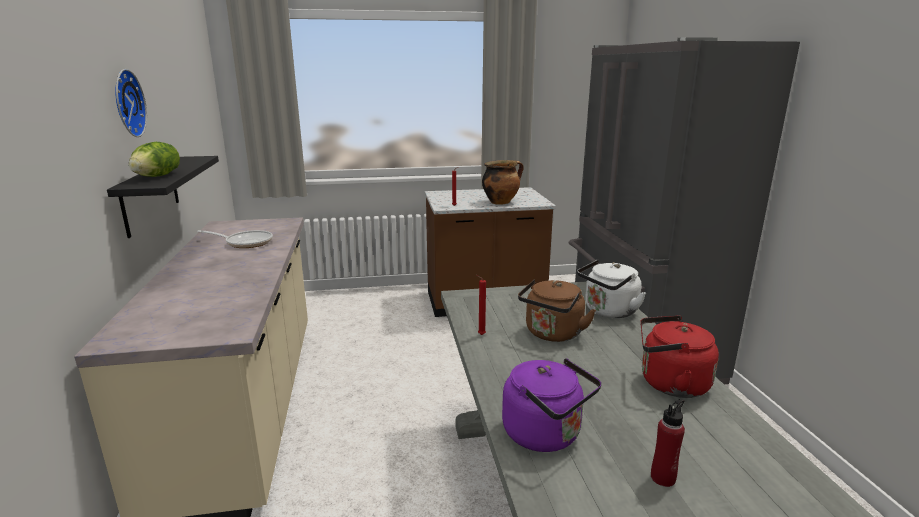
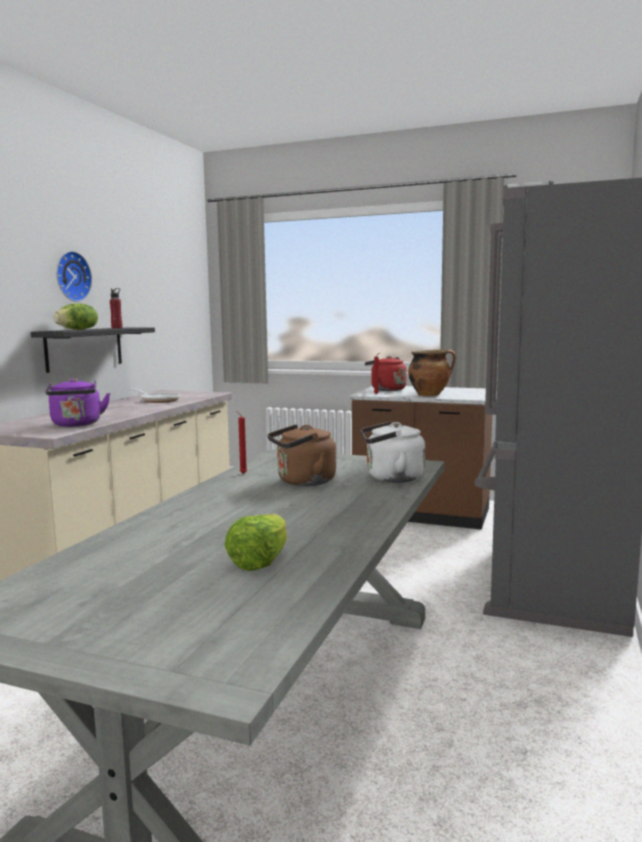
camera: 30 degrees right, 10 degrees down
(546, 435) = (167, 524): purple kettle -> purple kettle (77, 424)
(663, 478) = (199, 559): red bottle -> red bottle (117, 328)
(669, 384) = (336, 522): red kettle -> red kettle (386, 389)
(710, 460) = (260, 561): none -> lettuce

